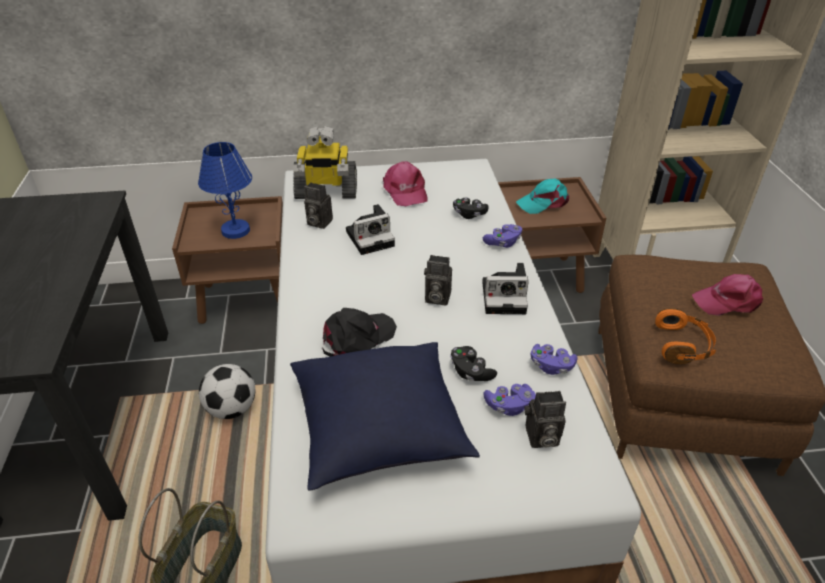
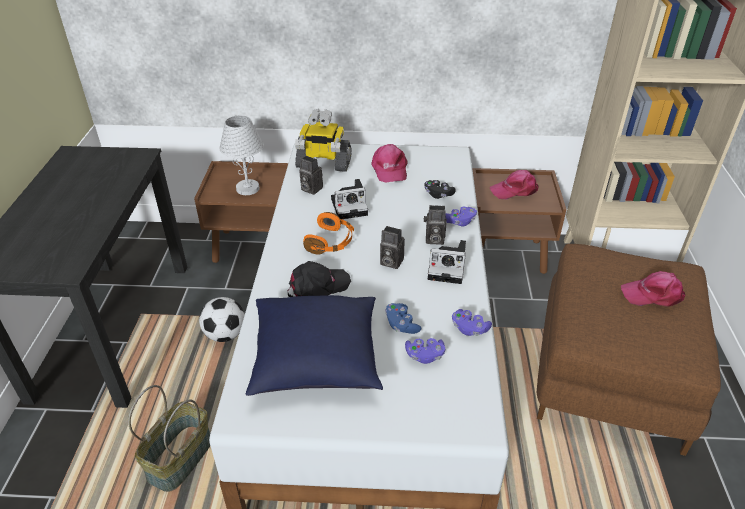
camera: 10 degrees right, 0 degrees up
(235, 230) = (247, 188): blue table lamp -> white table lamp
(470, 372) = (401, 325): black game controller -> blue game controller
(540, 438) = (442, 384): camera -> camera (433, 239)
(544, 202) = (515, 190): turquoise cap -> pink cap
(683, 345) = (598, 327): orange headphones -> orange headphones (331, 242)

